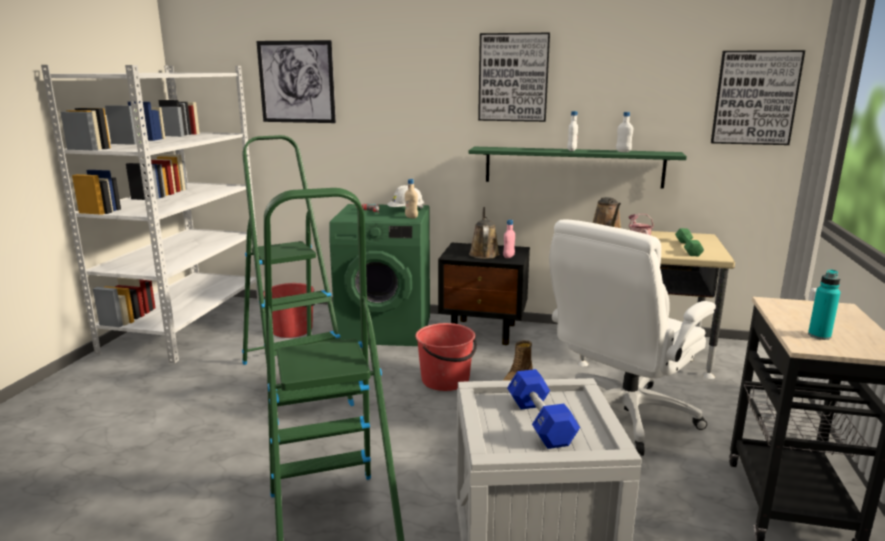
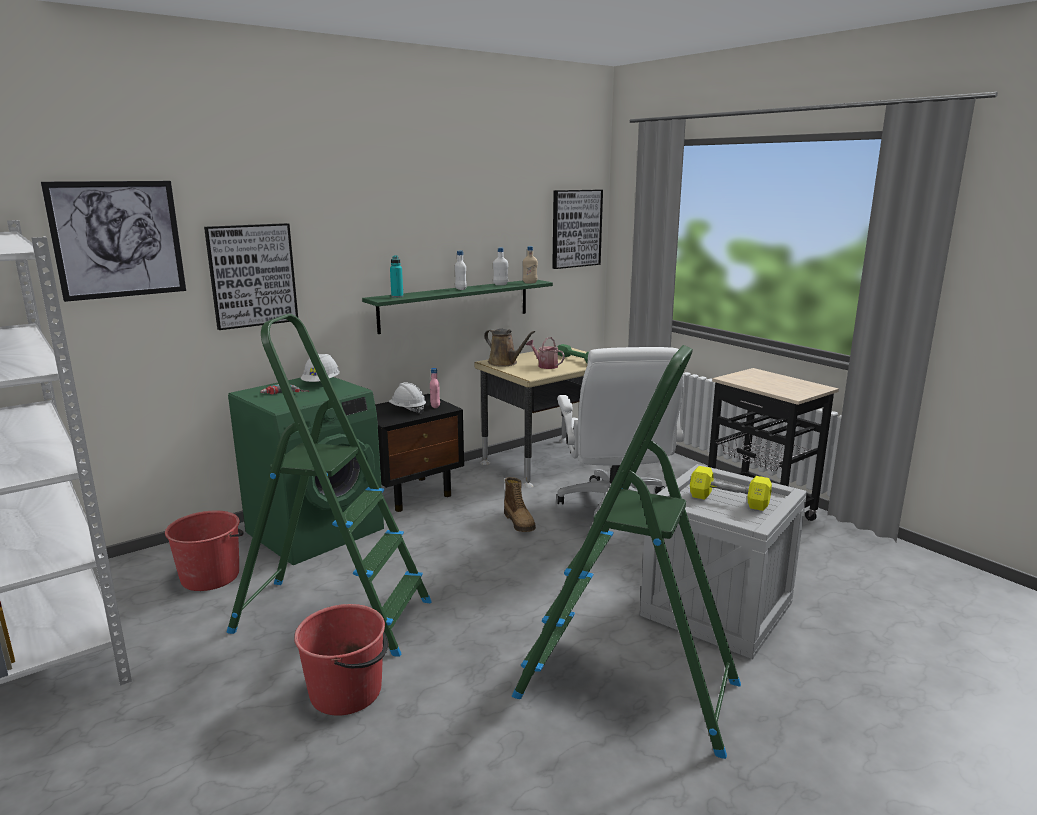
camera: 50 degrees left, 0 degrees up
(411, 217) = (348, 388): beige bottle -> beige bottle (530, 283)
(446, 380) = (461, 544): red bucket -> red bucket (347, 691)
(483, 253) = (407, 410): brown watering can -> white hard hat
(513, 77) = (395, 220): picture -> picture (252, 275)
(540, 422) = (728, 500): blue dumbbell -> yellow dumbbell
(819, 336) = (785, 389): turquoise bottle -> turquoise bottle (397, 296)

